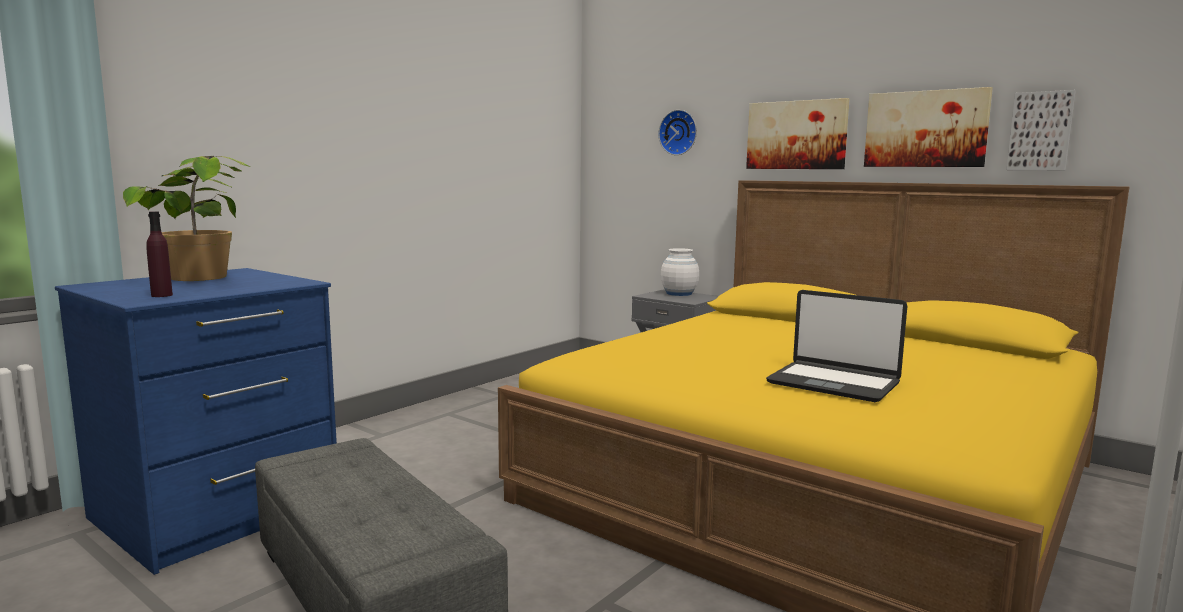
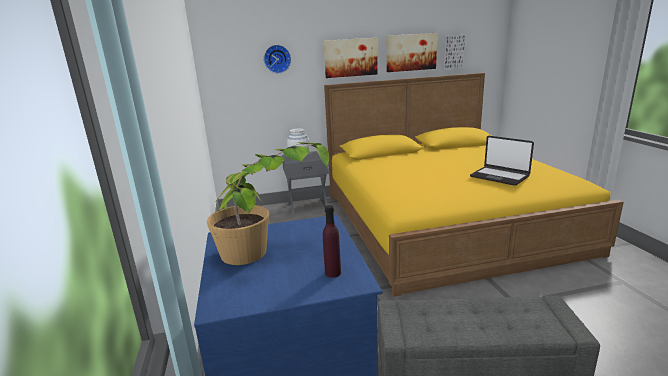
camera: 50 degrees left, 10 degrees up
(833, 383) = (499, 176): laptop -> laptop turned 60 degrees clockwise

